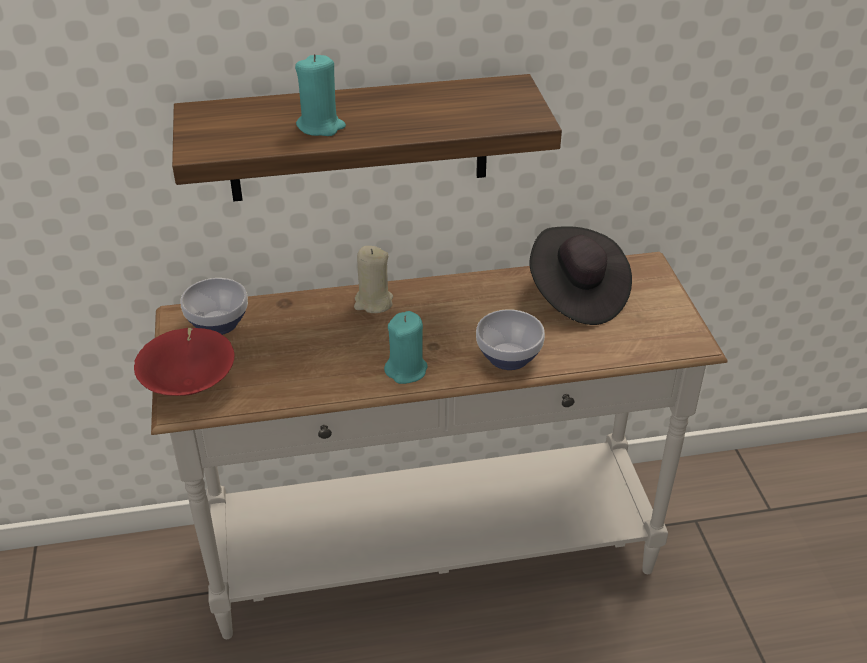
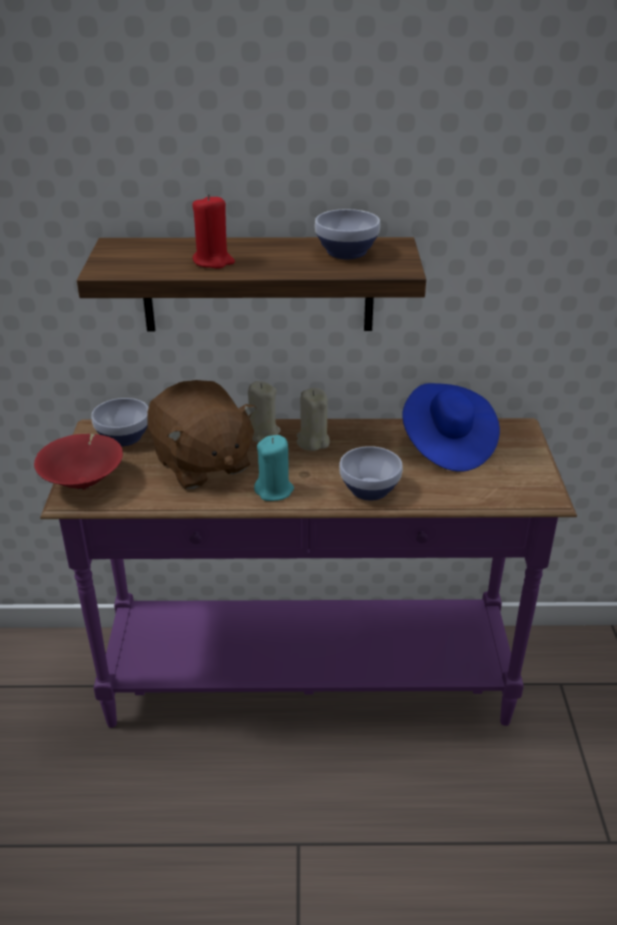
camera: 10 degrees right, 5 degrees down
(316, 347) = (201, 464): none -> brown plush toy
(320, 126) = (213, 261): turquoise candle -> red candle
(431, 305) = (312, 441): none -> beige candle
(433, 557) = (308, 683): white console table -> purple console table
(466, 101) = (348, 252): none -> bowl
(576, 295) = (447, 446): black hat -> blue hat

